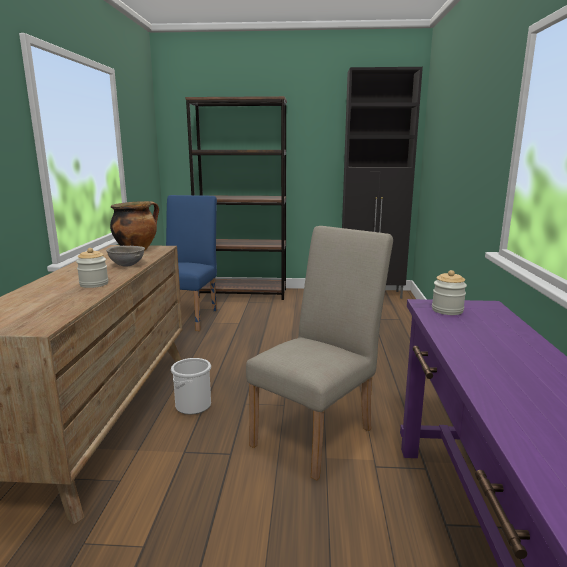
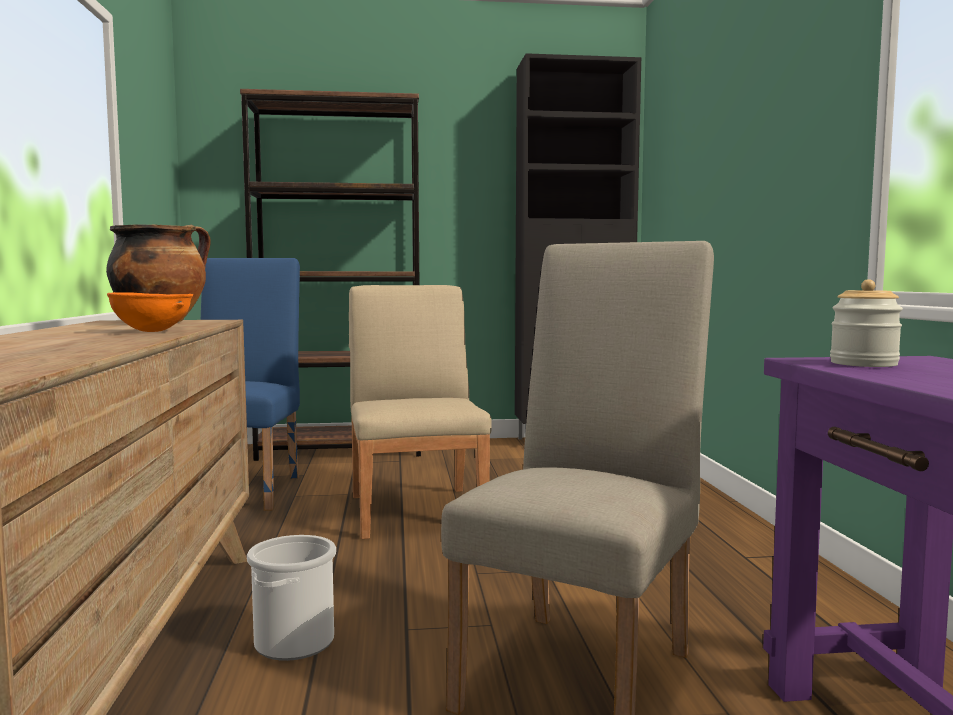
camera: 10 degrees left, 10 degrees down
(94, 284) = (86, 344): jar -> none
(127, 265) = (152, 331): grey bowl -> orange bowl
(270, 336) = (417, 511): none -> beige chair

